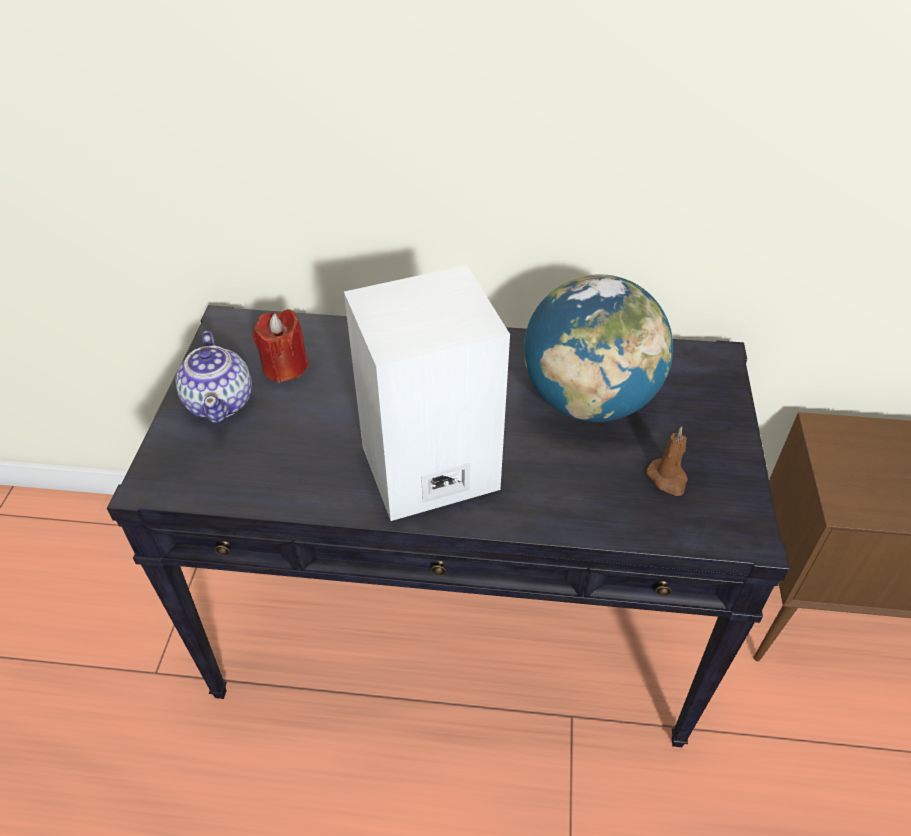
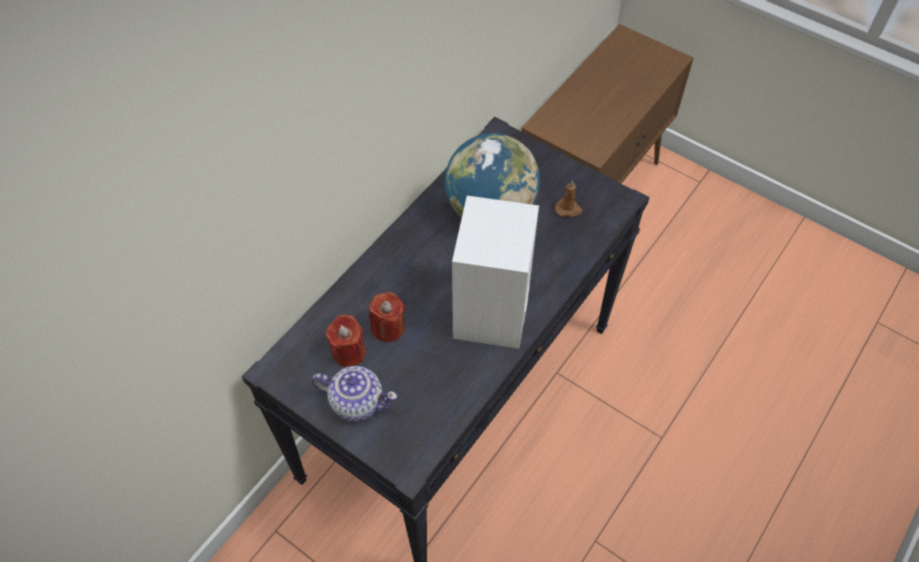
camera: 60 degrees left, 10 degrees up
(339, 384) = (388, 328): none -> red candle

